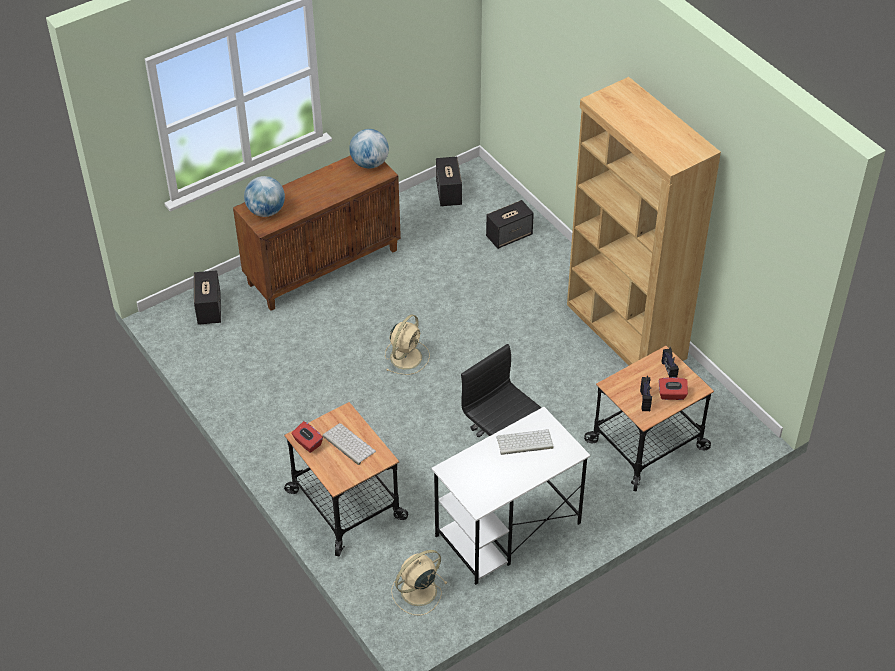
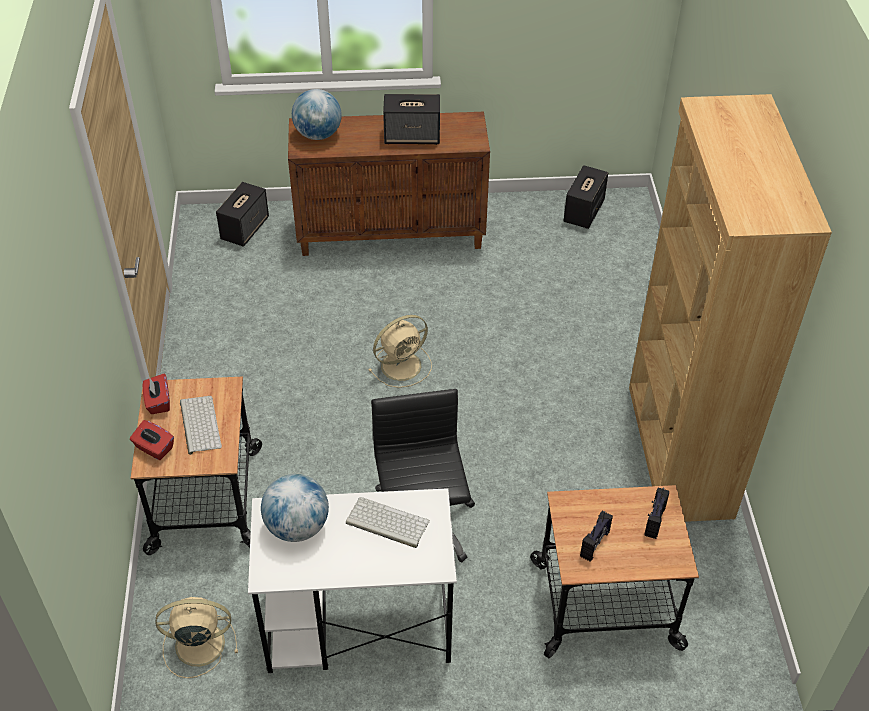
camera: 30 degrees right, 0 degrees up
(369, 163) = (468, 128): globe -> globe (297, 527)
(509, 235) = (618, 283): speaker -> speaker (412, 136)
(672, 395) = (636, 554): red tissue box -> red tissue box (154, 448)

